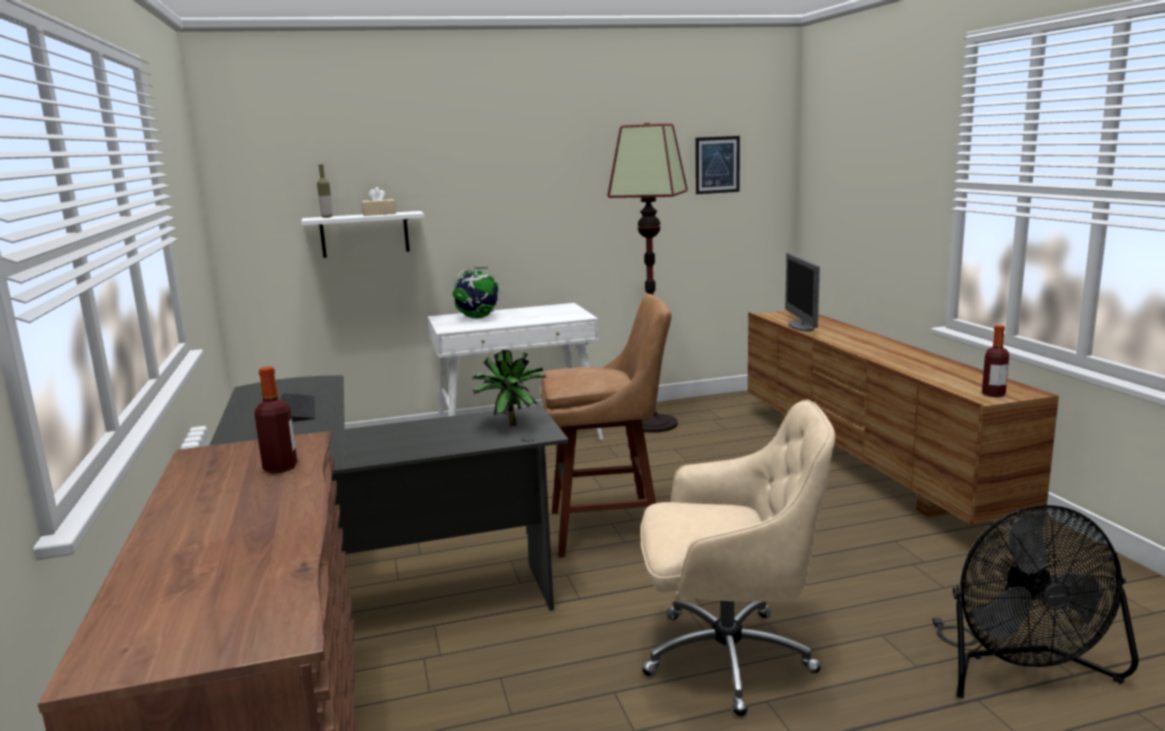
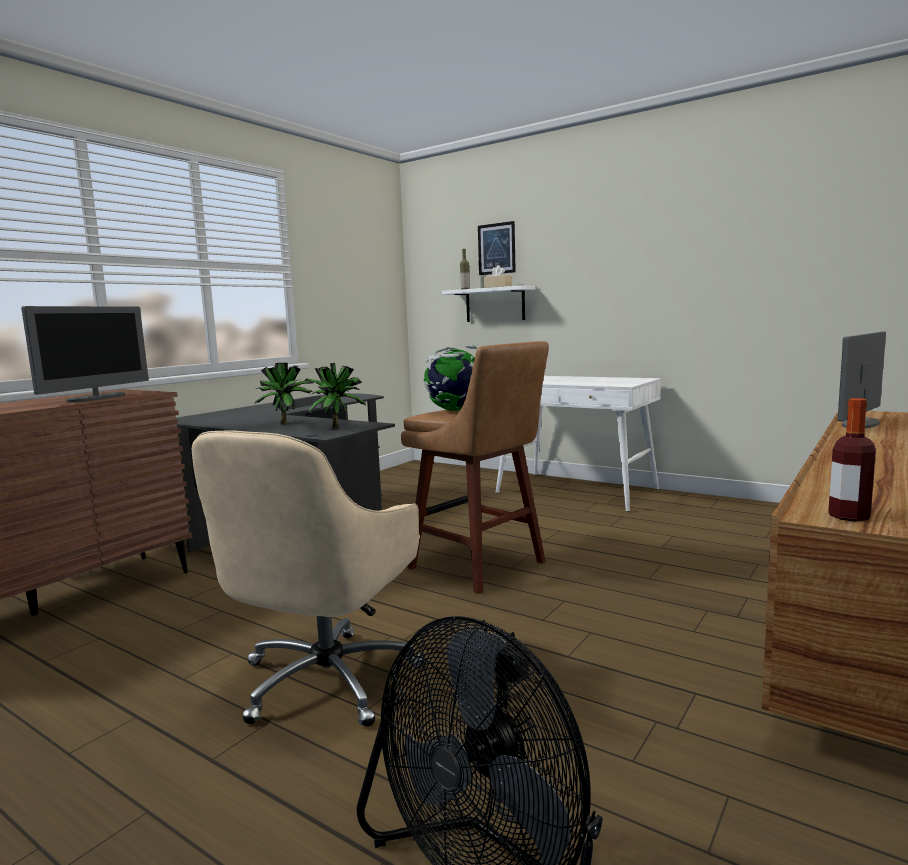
camera: 50 degrees right, 5 degrees down
(280, 468) = (97, 398): bottle -> monitor
(430, 436) = (288, 424): none -> potted plant
(477, 318) = (553, 378): globe -> globe (454, 410)
(653, 424) = (703, 514): floor lamp -> none
(717, 165) = (854, 231): picture -> picture (496, 248)
(728, 657) = (326, 680): beige office chair -> beige office chair turned 60 degrees clockwise

